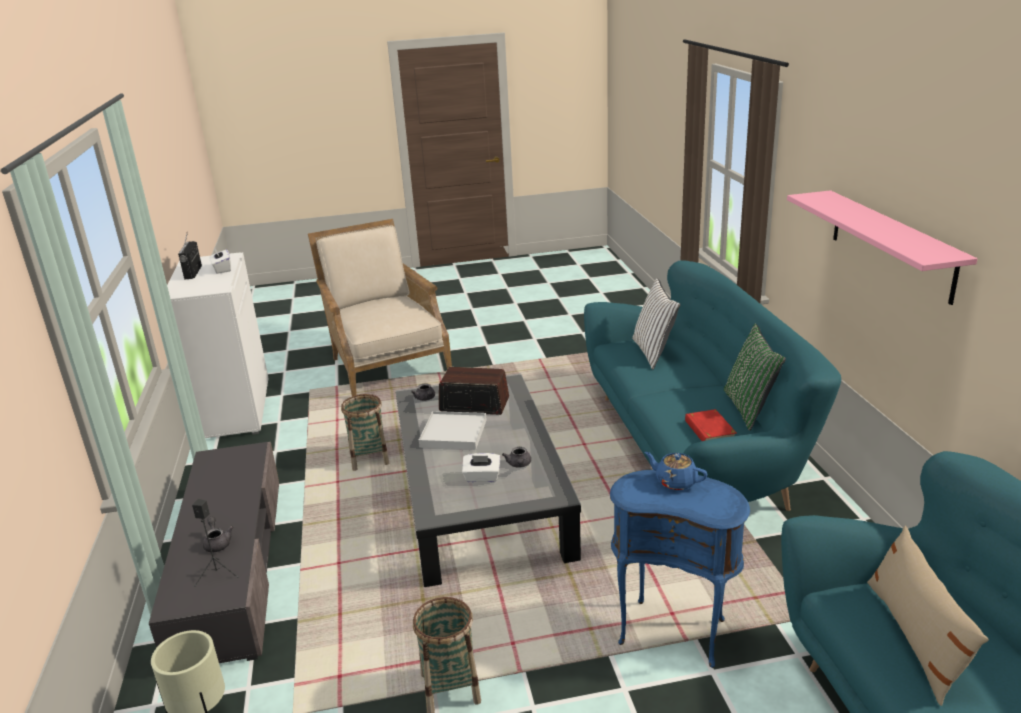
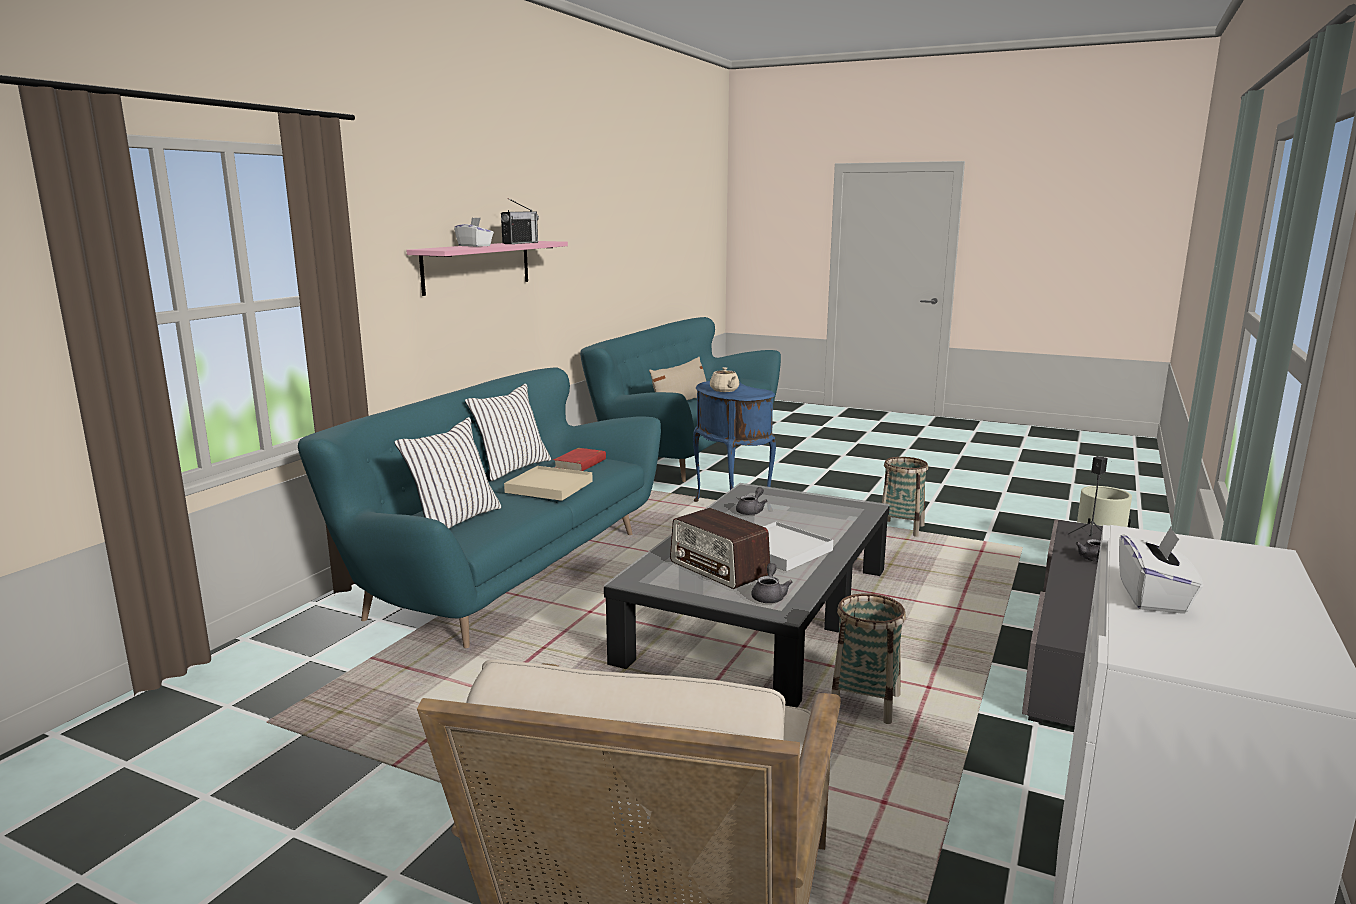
camera: 145 degrees left, 10 degrees down
(193, 272) = (1255, 614): radio -> radio (520, 243)
(482, 478) = (796, 513): white tissue box -> white tissue box (475, 246)
(669, 397) = (549, 487): none -> beige tray
(675, 482) = (724, 390): blue teapot -> beige teapot
(749, 408) = (511, 468): green pillow -> white pillow

